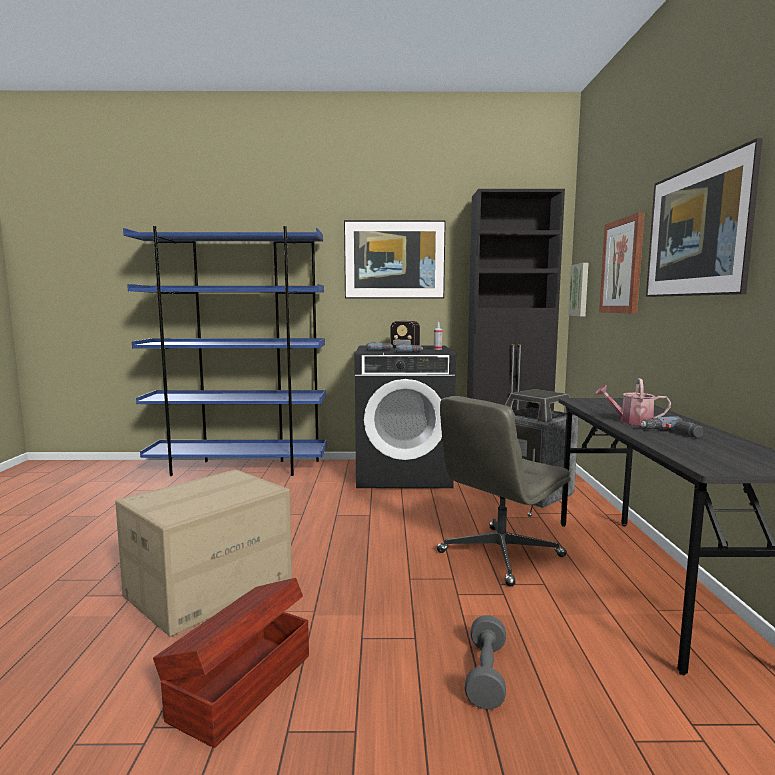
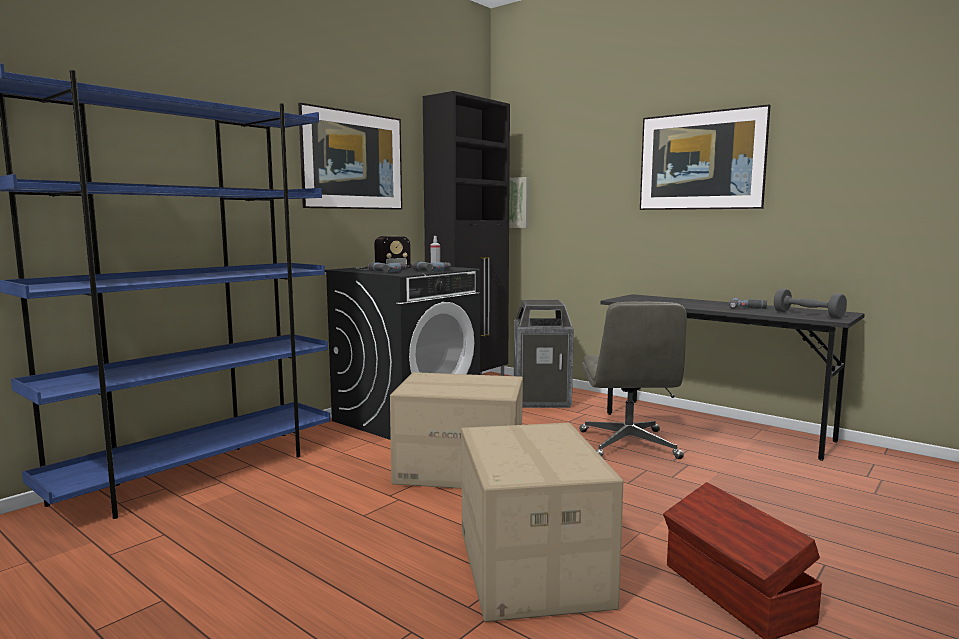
camera: 50 degrees left, 0 degrees up
(338, 517) = (460, 470): none -> cardboard box
(486, 675) = (787, 504): grey dumbbell -> grey dumbbell (808, 315)
(622, 266) = (593, 183): picture -> none
(631, 421) = (705, 306): watering can -> none

